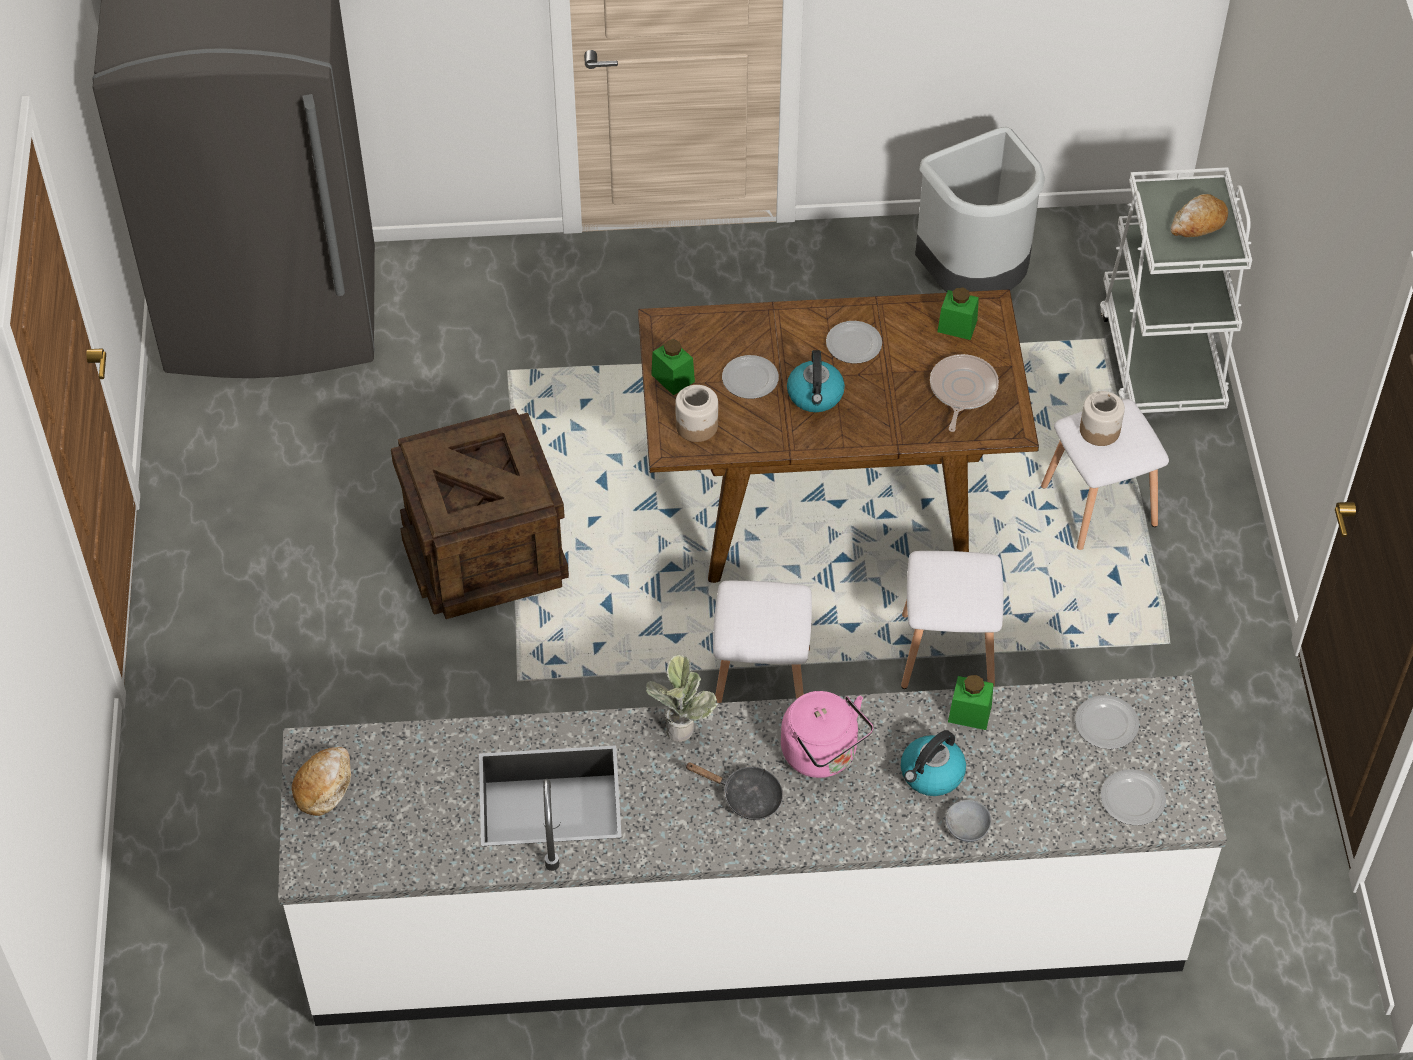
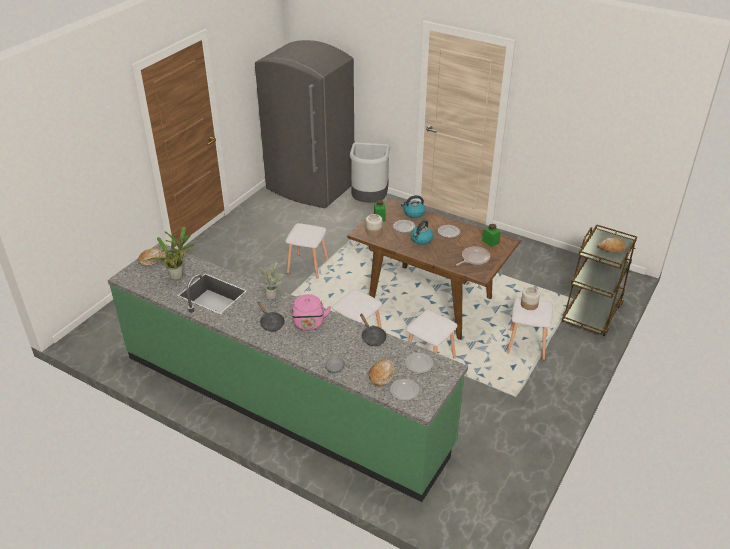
camera: 35 degrees right, 15 degrees down
(427, 794) = (178, 276): none -> potted plant
(482, 553) = (307, 266): crate -> white stool
(744, 919) = (283, 400): white counter -> green counter
(931, 774) = (339, 347): kettle -> kettle (413, 213)
(969, 713) = (372, 337): green jar -> black frying pan
(973, 283) = (539, 265): grey trash can -> grey trash can (369, 201)
(1064, 789) = (382, 375): none -> bread
(1161, 357) = (592, 313): white cart -> brown cart

